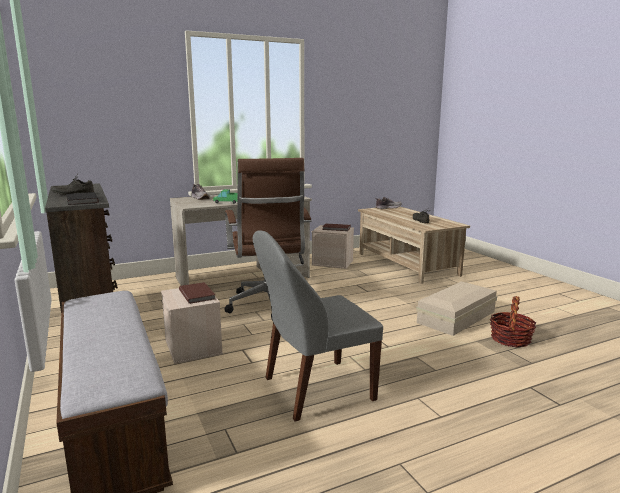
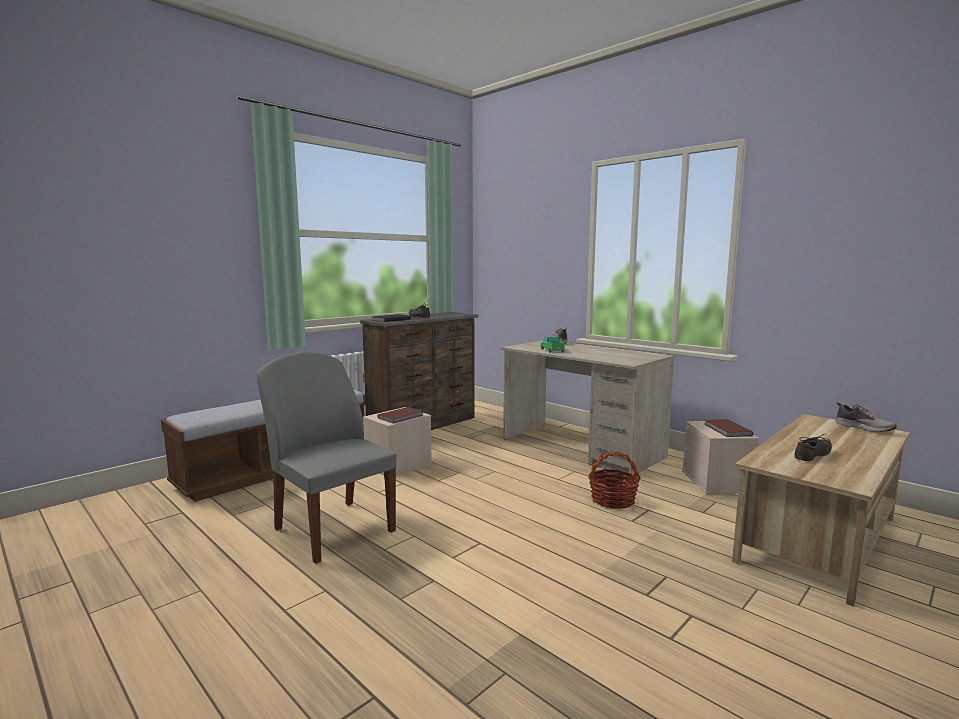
camera: 70 degrees right, 5 degrees down
(268, 306) = (515, 474): brown office chair -> none
(454, 317) = (605, 607): beige storage box -> none
(510, 339) = (555, 677): basket -> basket (612, 500)

